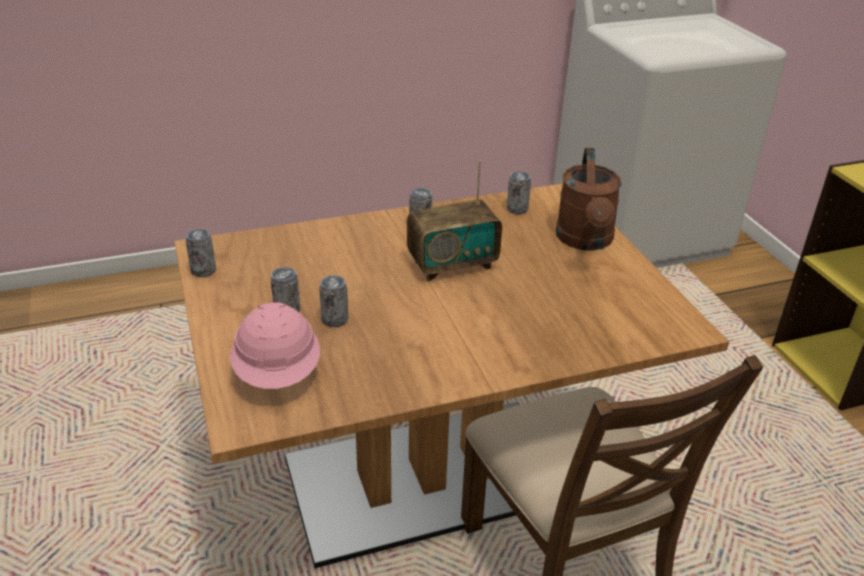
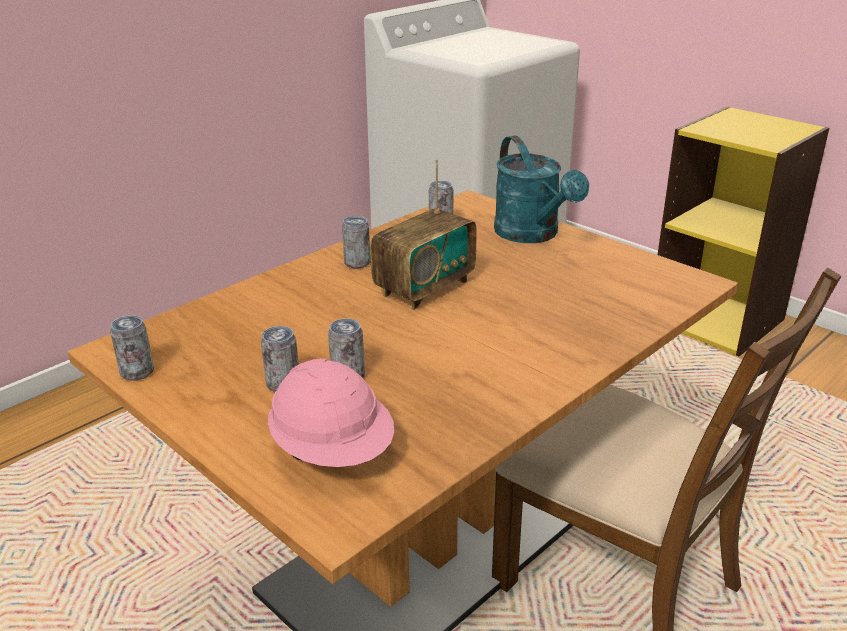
camera: 25 degrees left, 5 degrees down
(585, 241) = (532, 235): brown watering can -> turquoise watering can

